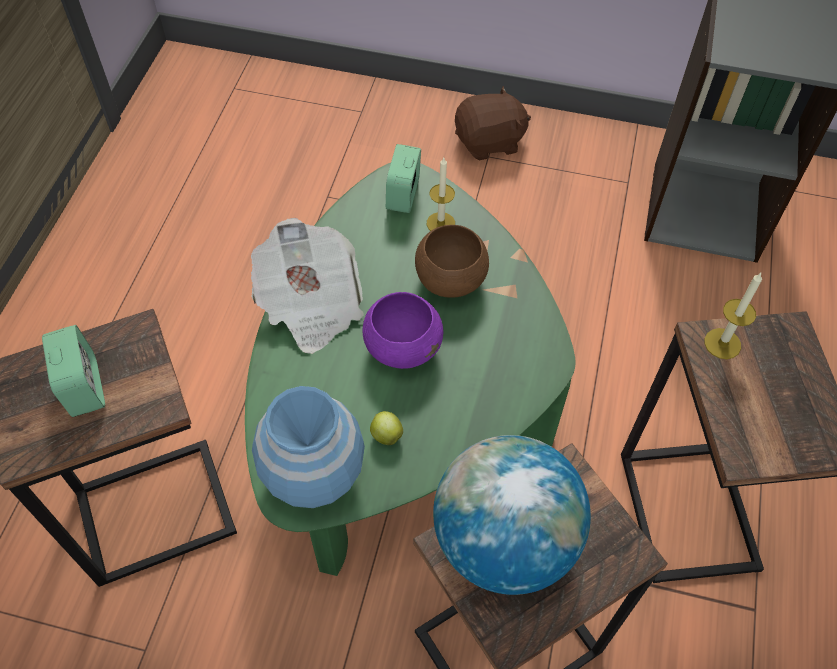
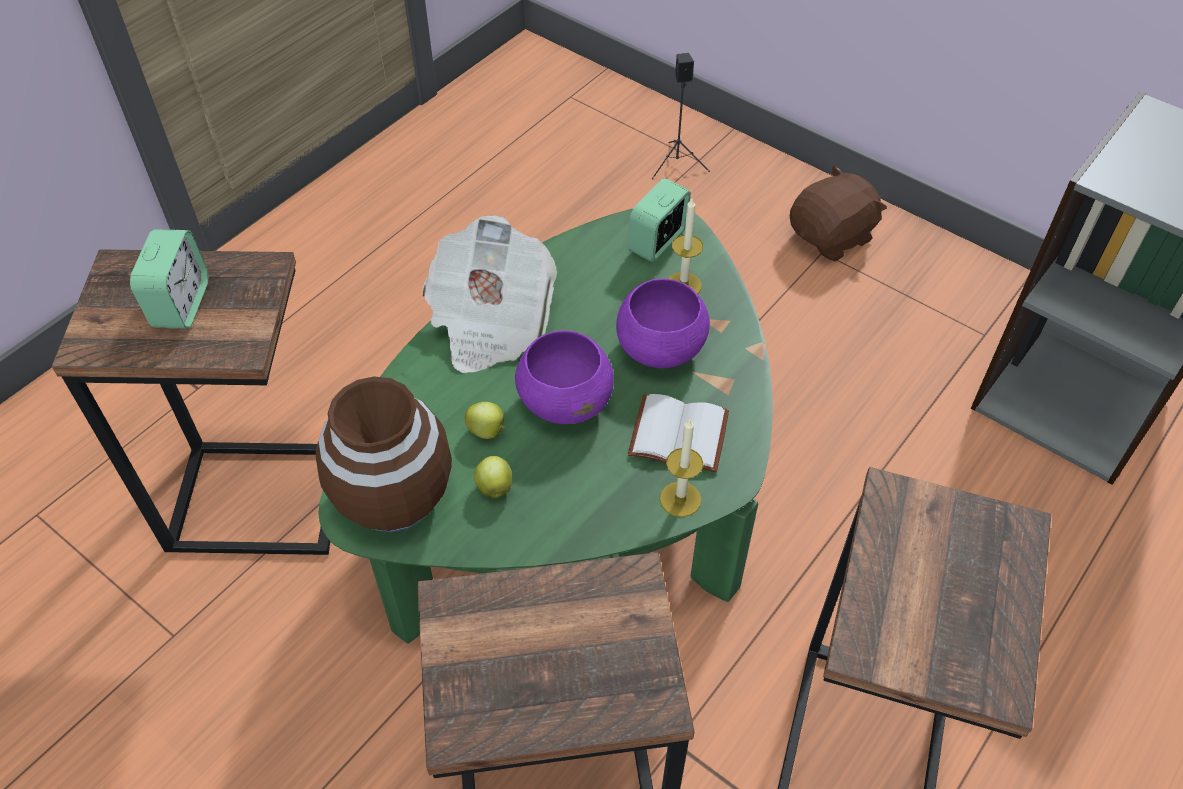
camera: 25 degrees right, 5 degrees down
(313, 473) = (394, 496): blue vase -> brown vase
(347, 119) = (677, 164): none -> black speaker
(357, 393) = (488, 431): none -> apple
(449, 279) = (659, 348): brown bowl -> purple bowl
(489, 142) = (832, 237): brown plush toy -> brown plush toy turned 45 degrees counterclockwise
(499, 340) = (680, 433): none -> white book
(504, 541) = (515, 625): globe -> none
(722, 343) = (913, 511): candle -> candle (680, 499)

